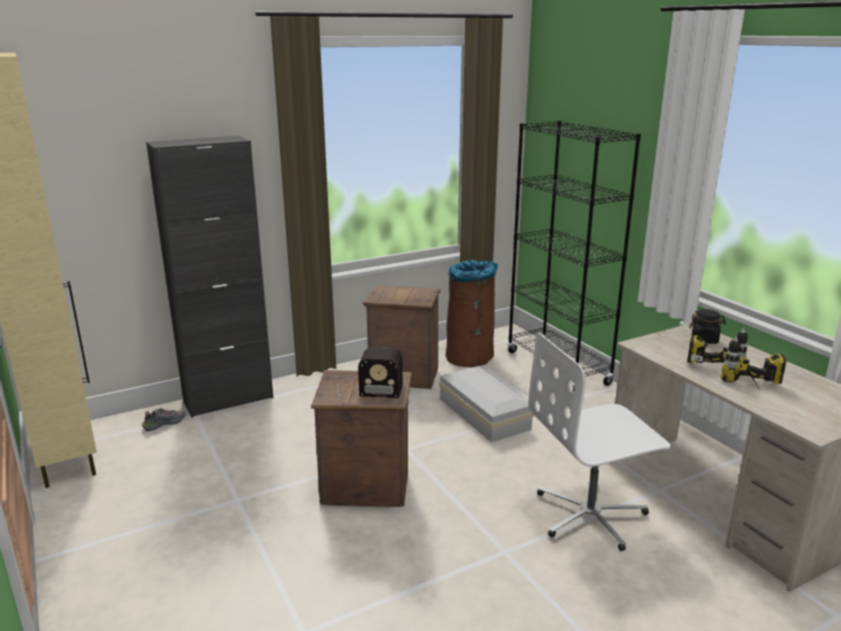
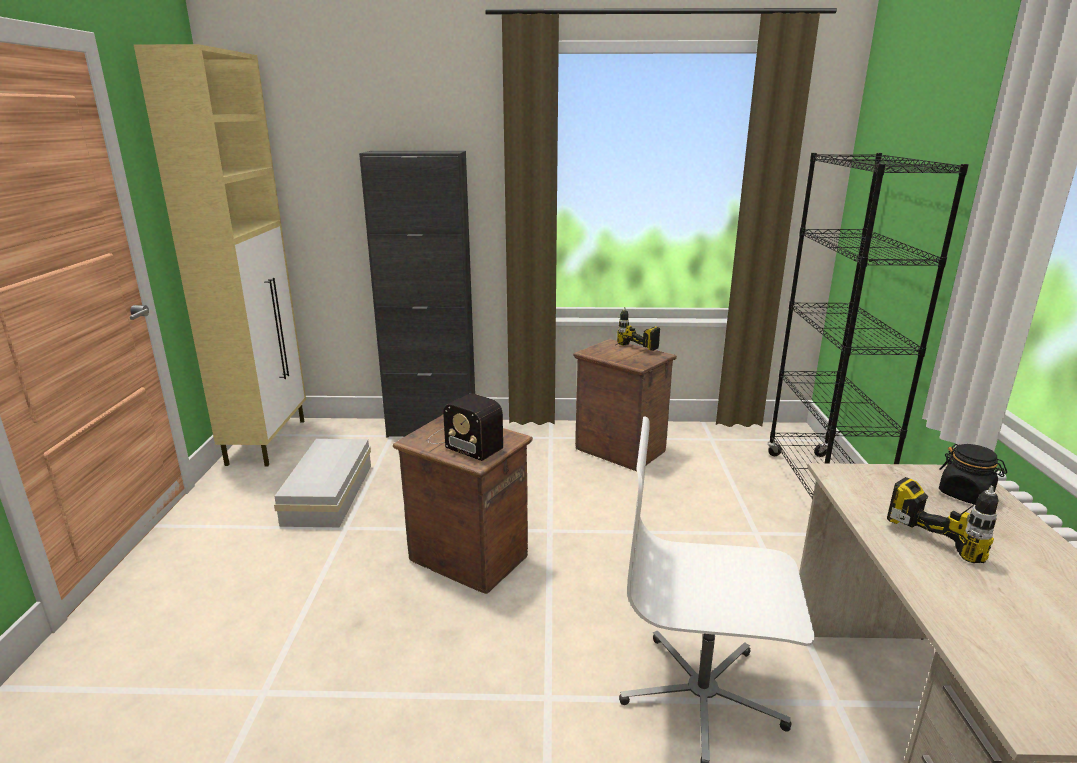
camera: 30 degrees right, 0 degrees up
(164, 424) = (360, 437): shoe -> none
(470, 356) = (717, 446): brown trash can -> none
(484, 412) = (676, 516): white storage box -> white storage box (331, 493)
(754, 391) = (972, 602): power drill -> power drill (627, 351)

